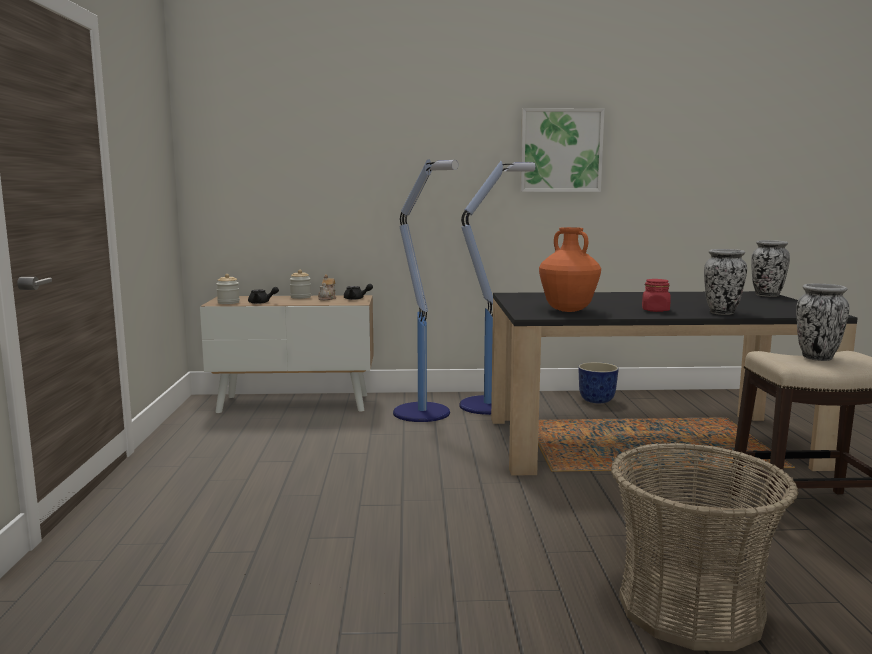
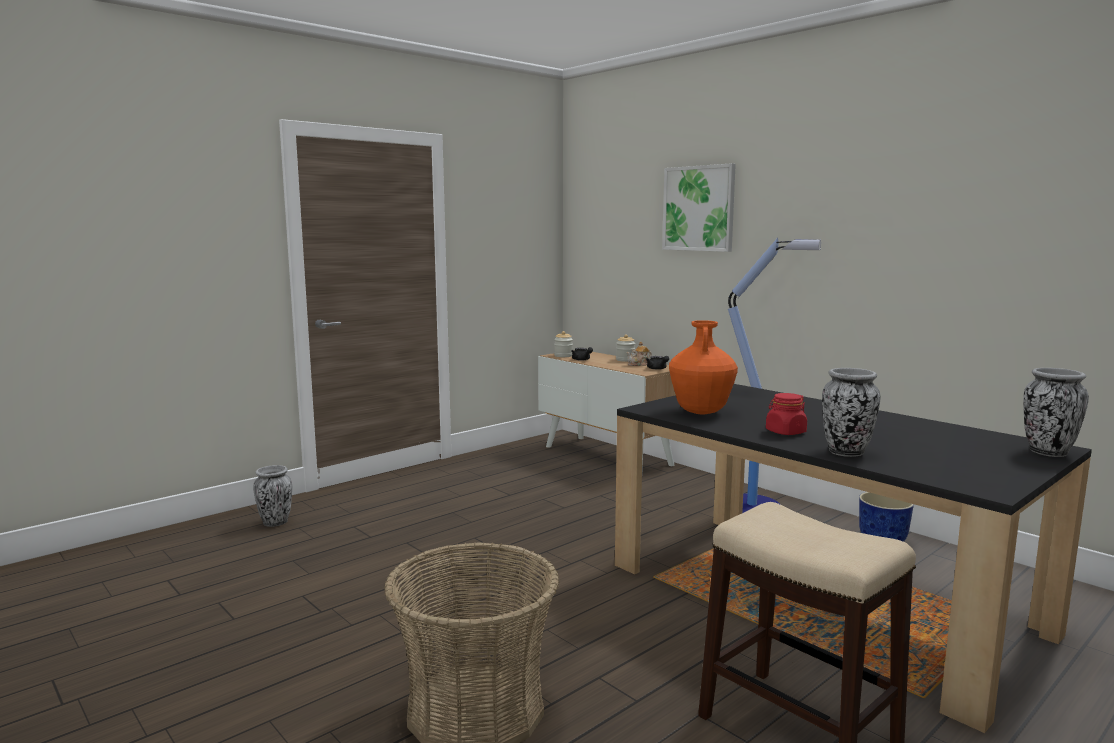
camera: 50 degrees right, 0 degrees up
(423, 413) = (679, 494): floor lamp -> none
(561, 150) = (883, 223): picture -> picture (699, 208)
(816, 357) = (819, 531): vase -> vase (275, 523)

